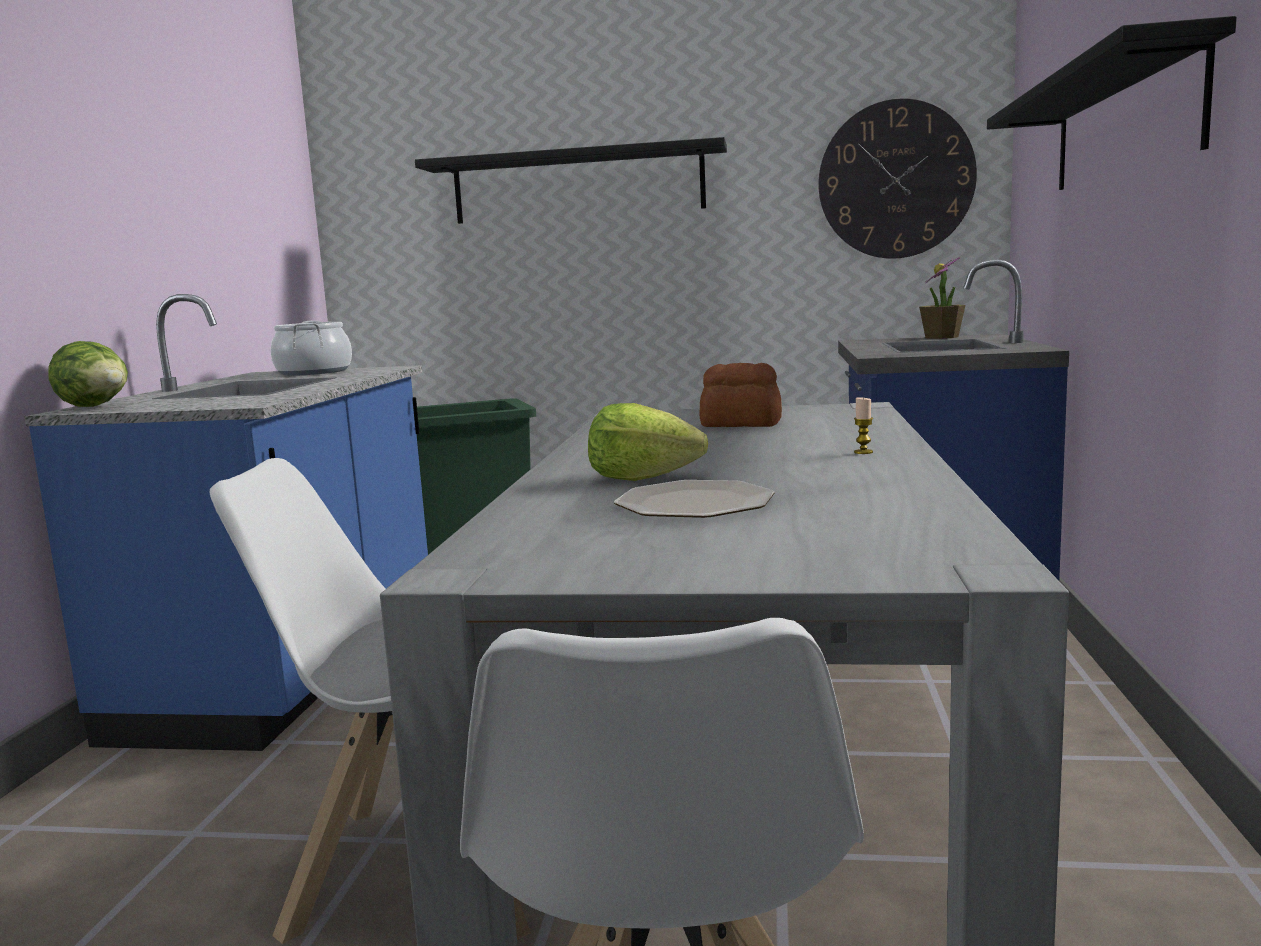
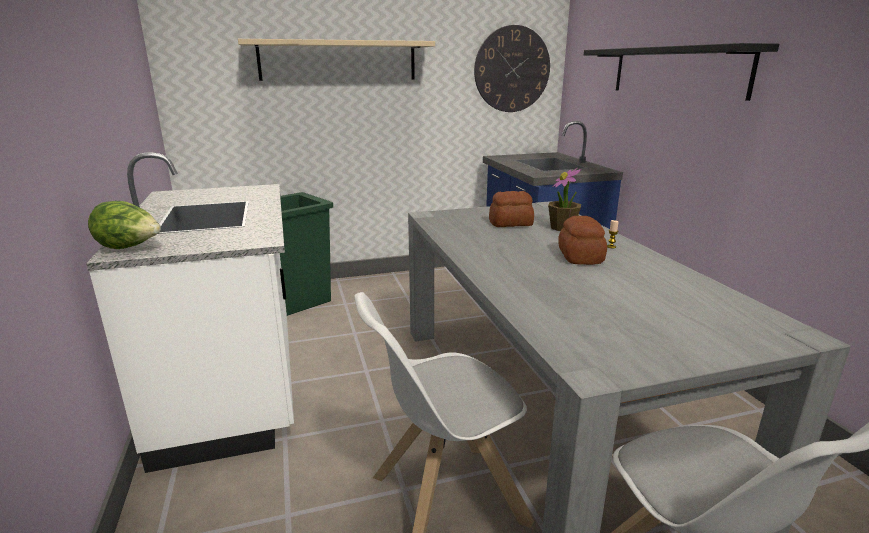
camera: 25 degrees left, 10 degrees up
(292, 668) = (235, 385): blue counter -> white counter
(314, 372) = (212, 193): cooking pot -> none
(578, 185) = (338, 60): black shelf -> beige shelf
(642, 477) = (540, 276): lettuce -> none
(694, 504) = (605, 297): plate -> none
(773, 460) = (581, 256): none -> bread
(941, 337) = (535, 155): potted plant -> potted plant (562, 228)

